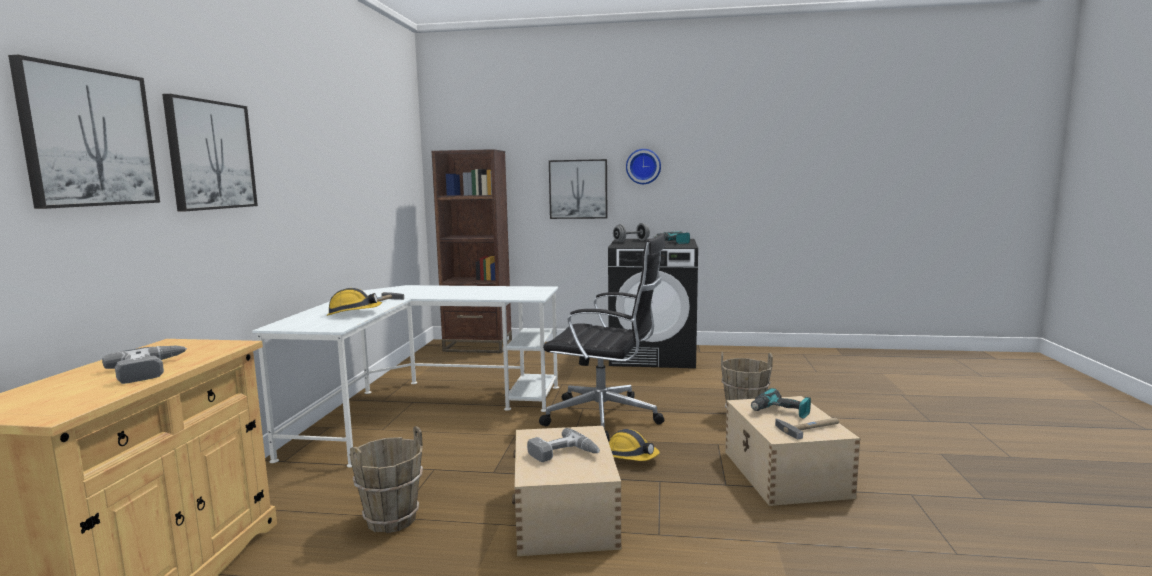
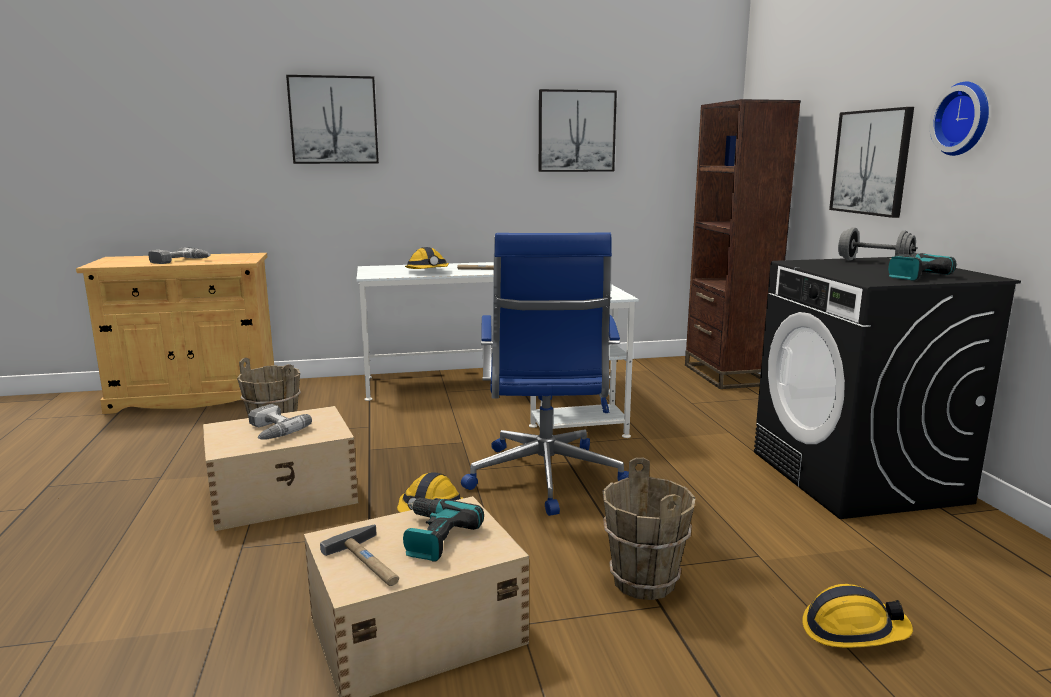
camera: 70 degrees right, 5 degrees up
(89, 137) = (221, 111): picture -> picture (576, 131)
(606, 418) = (545, 479): black office chair -> blue office chair
(791, 388) = (852, 631): none -> hard hat

